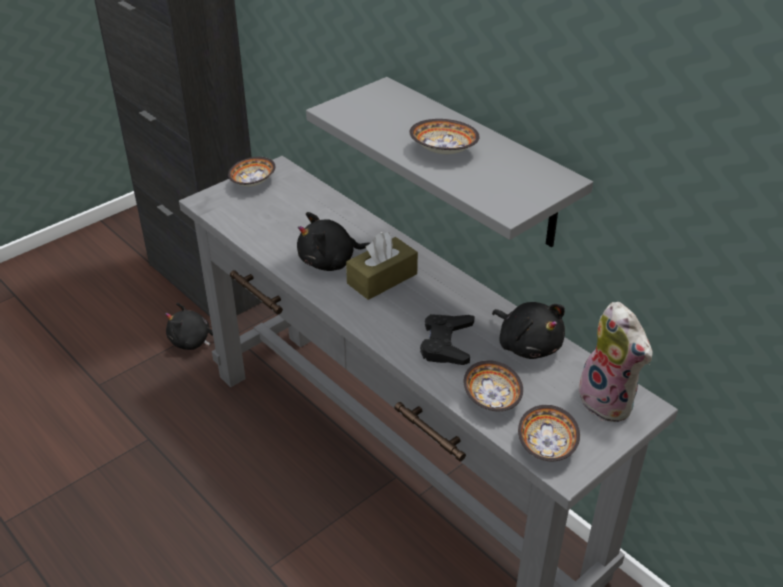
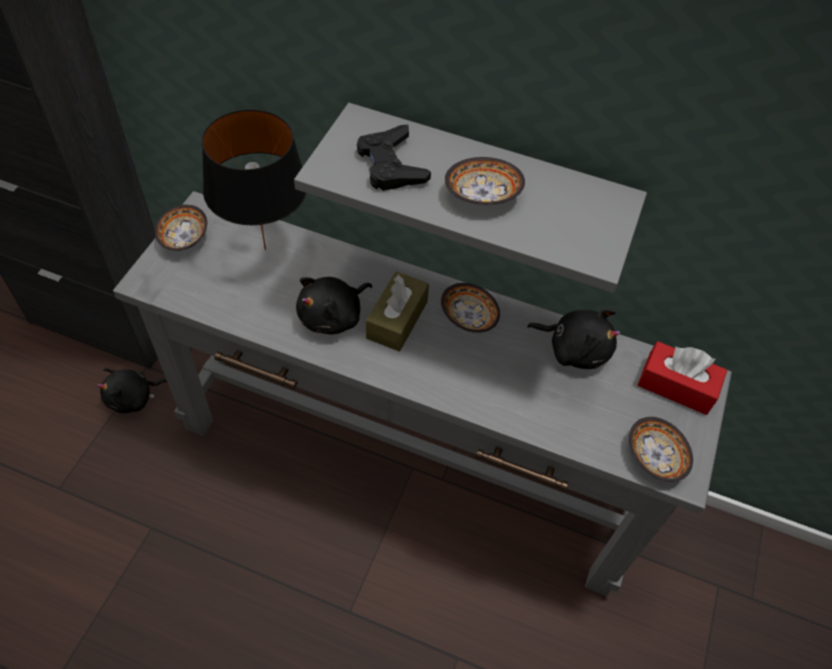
camera: 30 degrees left, 15 degrees up
(310, 204) = (265, 248): none -> black table lamp
(446, 344) = (504, 376): black game controller -> black game controller (391, 165)
(492, 397) = (580, 423): bowl -> bowl (468, 316)
(609, 401) = (676, 386): plush toy -> red tissue box

